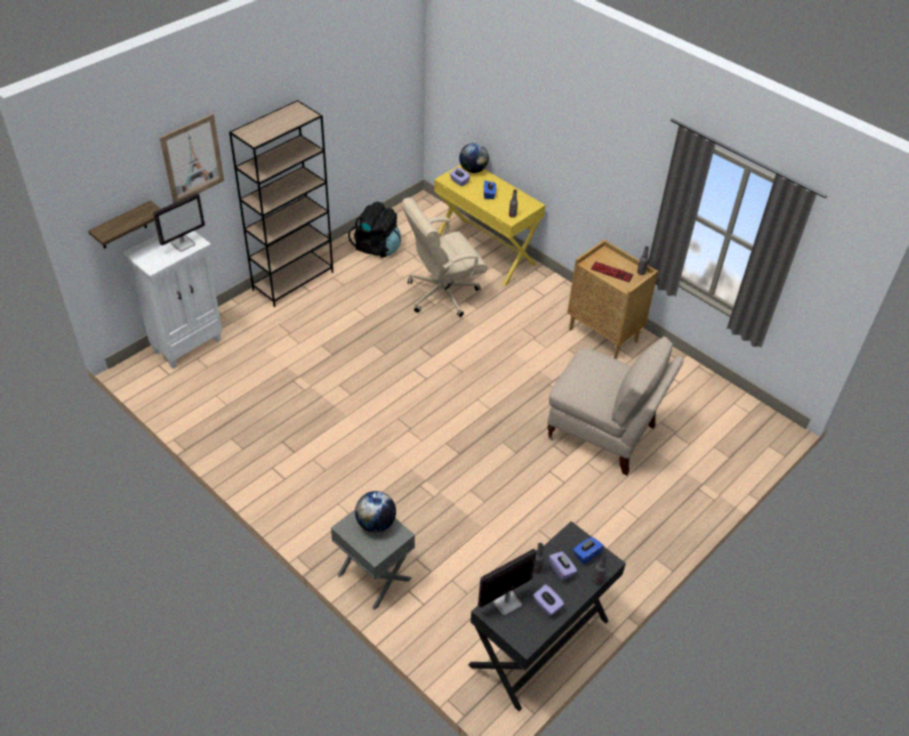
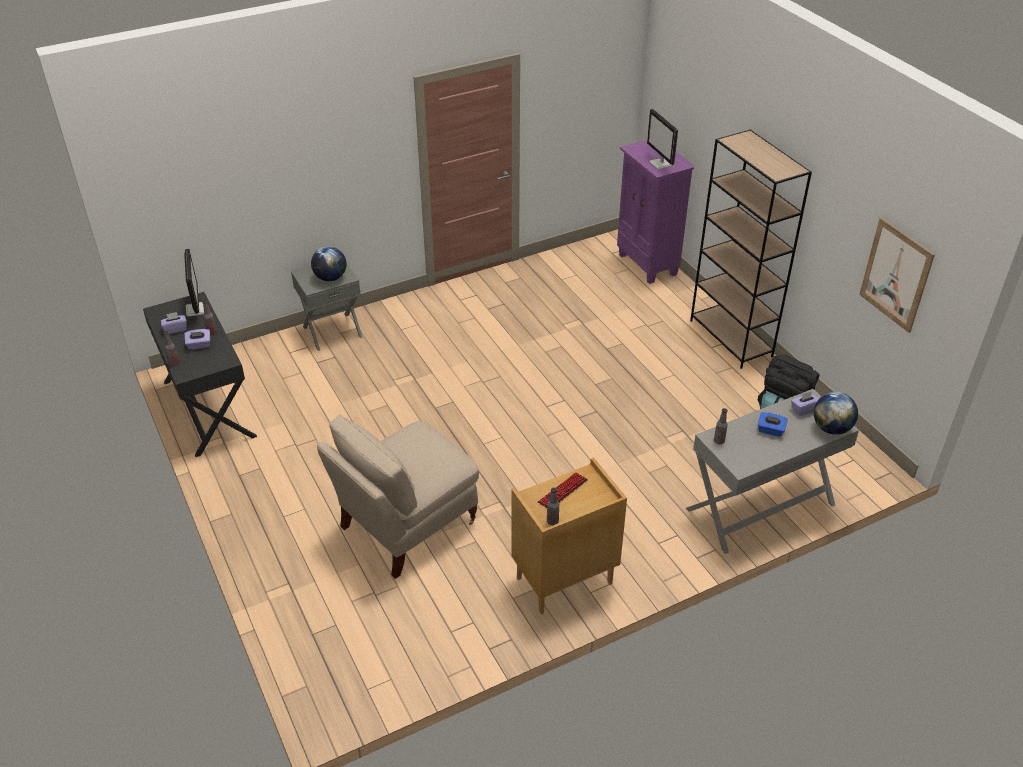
camera: 110 degrees right, 5 degrees down
(122, 226) = (669, 118): shelf -> none
(188, 346) = (646, 265): white cabinet -> purple cabinet
(192, 159) = (724, 123): picture -> picture (896, 275)
(442, 293) = (683, 448): beige office chair -> none
(485, 252) = (761, 507): yellow desk -> grey desk
(586, 554) = (202, 363): blue tissue box -> none

